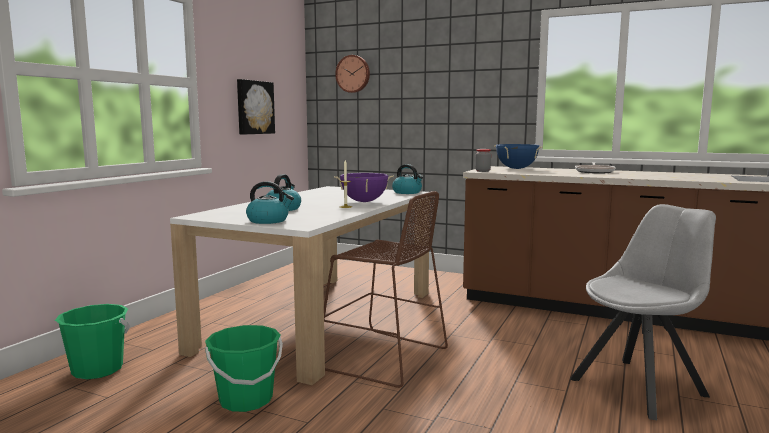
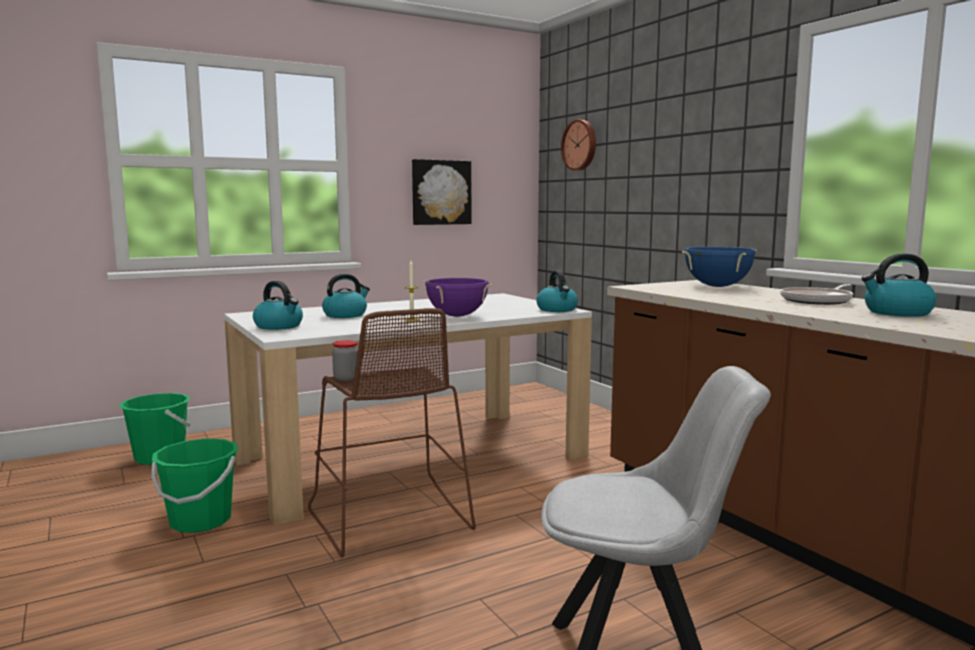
camera: 35 degrees right, 0 degrees up
(482, 171) = (641, 287): jar -> jar (346, 378)
(648, 174) = (897, 313): none -> kettle

